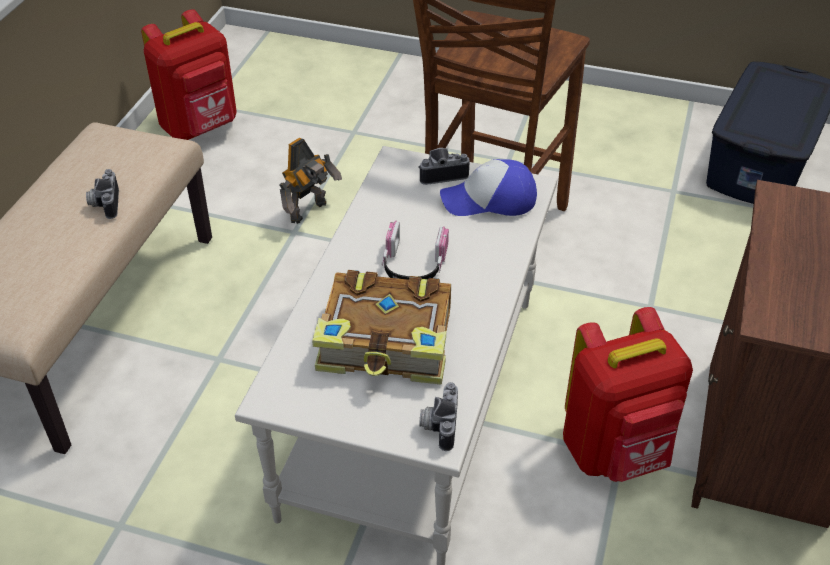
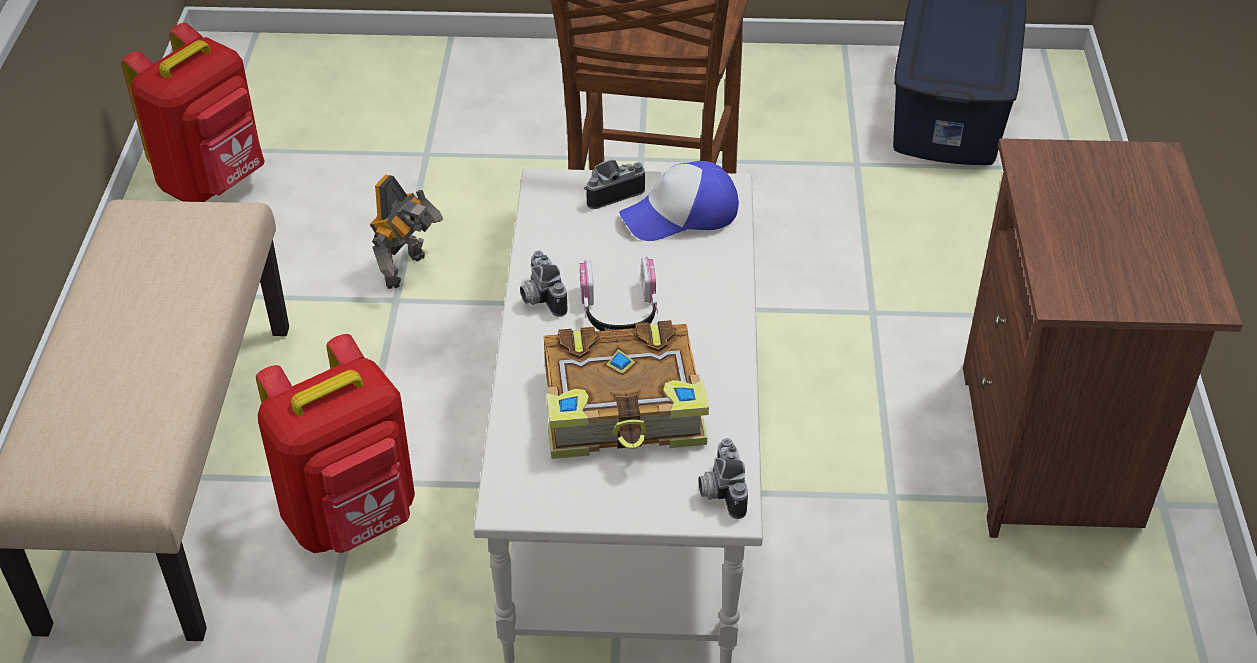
camera: 15 degrees left, 0 degrees up
(104, 203) = (183, 305): camera -> camera (539, 298)
(616, 451) = (886, 492): red backpack -> red backpack (352, 517)

